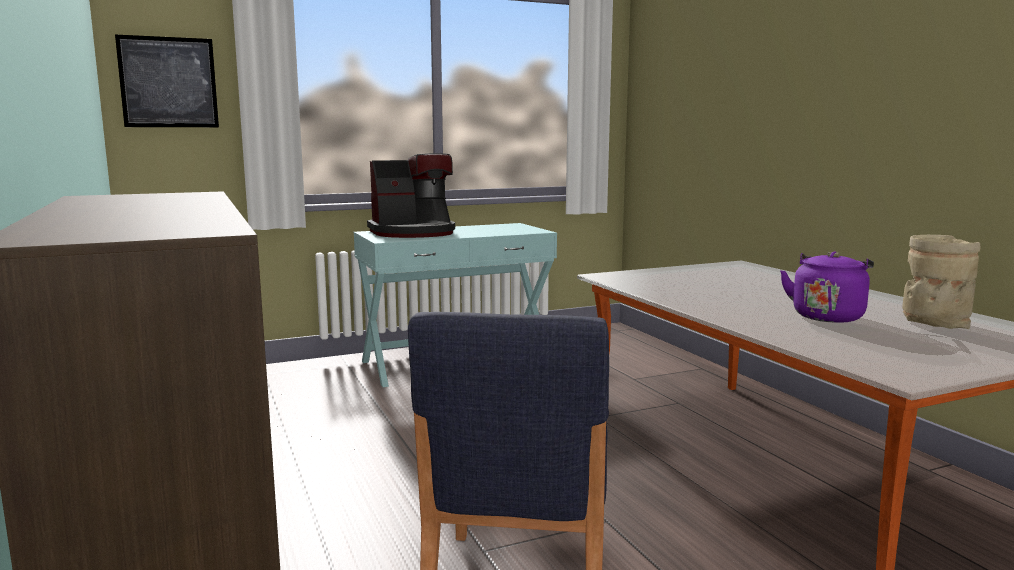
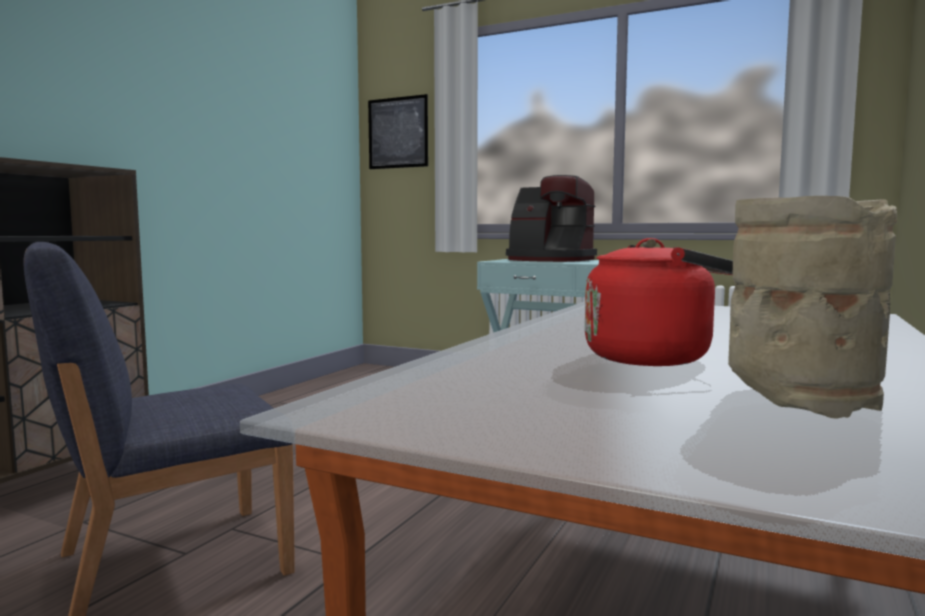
camera: 50 degrees right, 5 degrees down
(827, 316) = (654, 358): purple kettle -> red kettle

